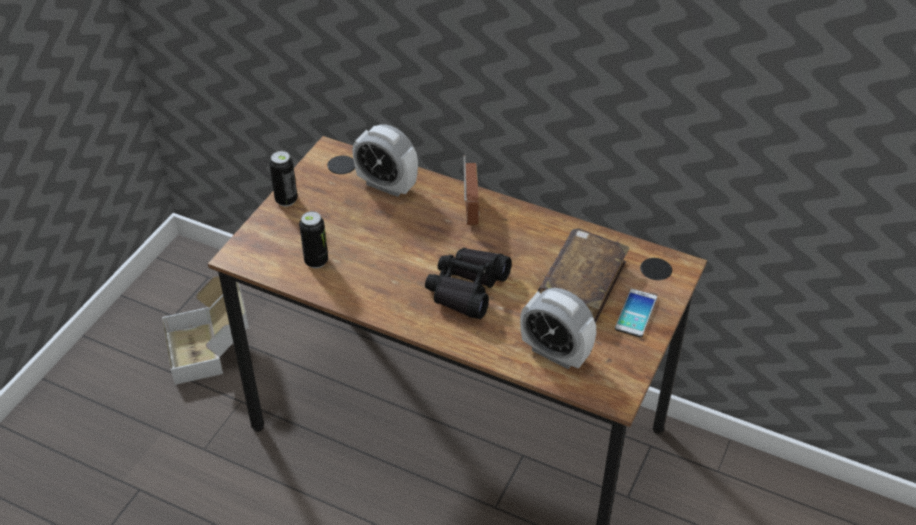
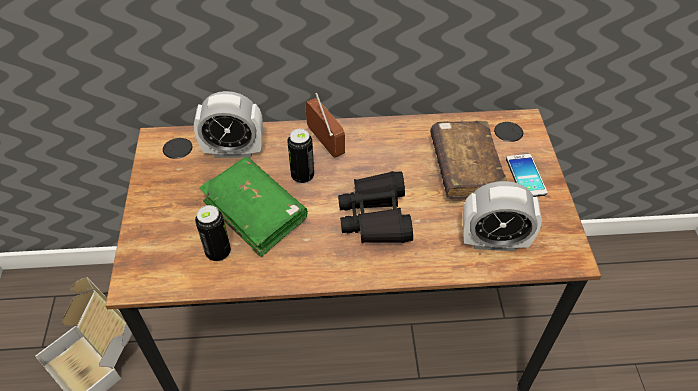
camera: 30 degrees left, 5 degrees up
(286, 200) = (146, 203): can -> can (302, 176)
(367, 243) = (255, 212): none -> green book

